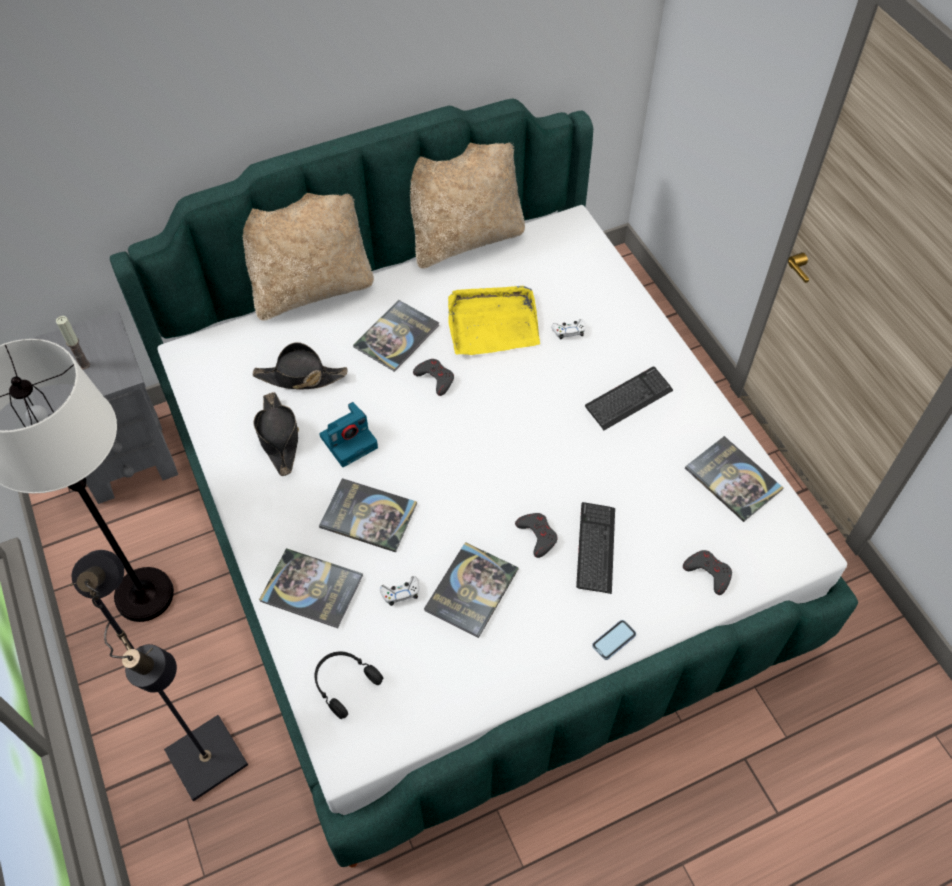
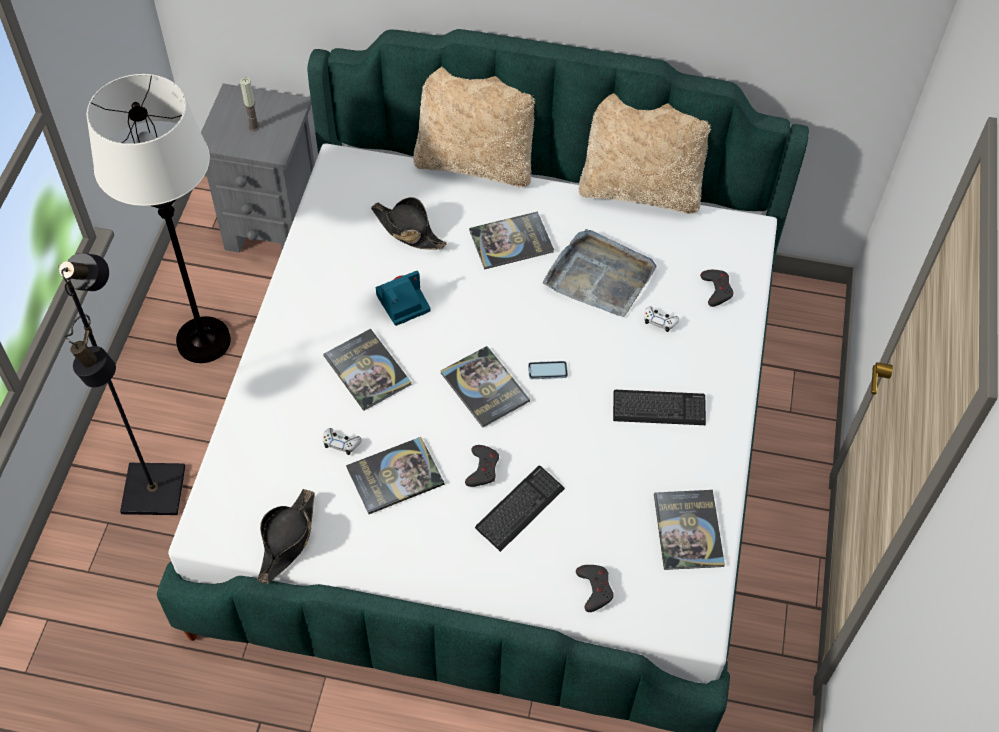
camera: 35 degrees right, 0 degrees up
(279, 438) = (352, 268): black hat -> black hat (287, 540)
(311, 588) = (281, 397): book -> book (484, 387)
(344, 683) = (246, 481): black headphones -> none
(349, 441) = (402, 303): camera -> camera turned 150 degrees clockwise
(435, 378) = (512, 294): grey game controller -> grey game controller (716, 289)
(492, 323) = (600, 276): yellow tray -> grey tray
(614, 640) = (469, 587): phone -> phone (547, 371)

